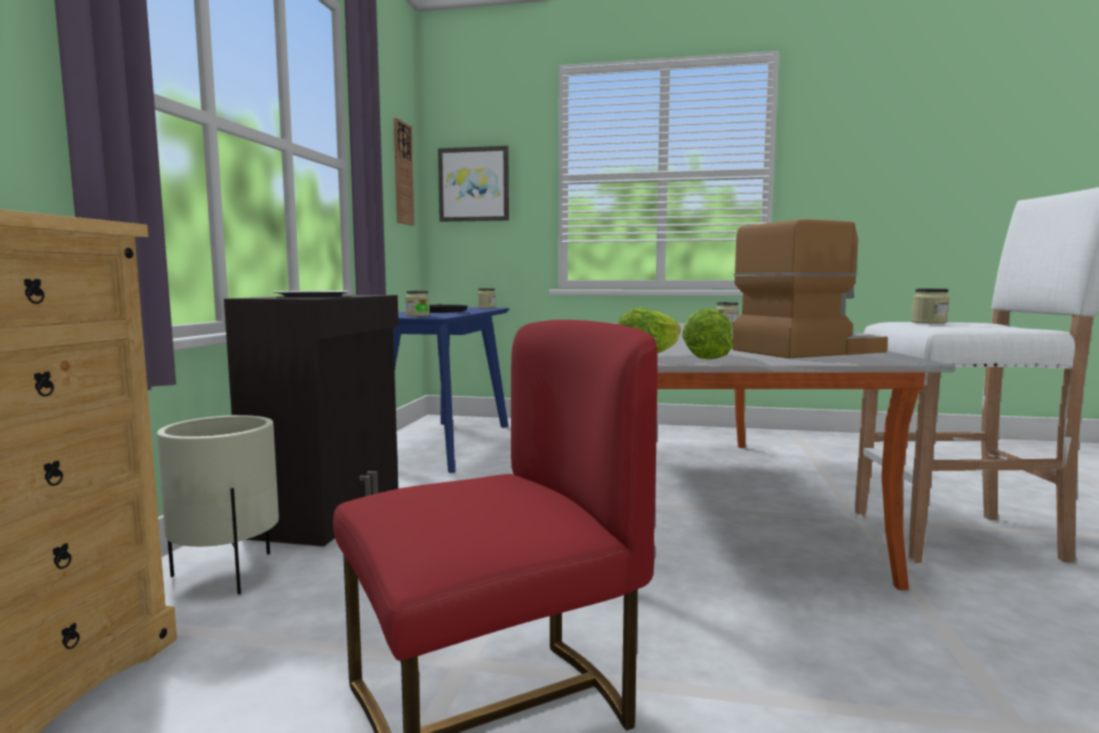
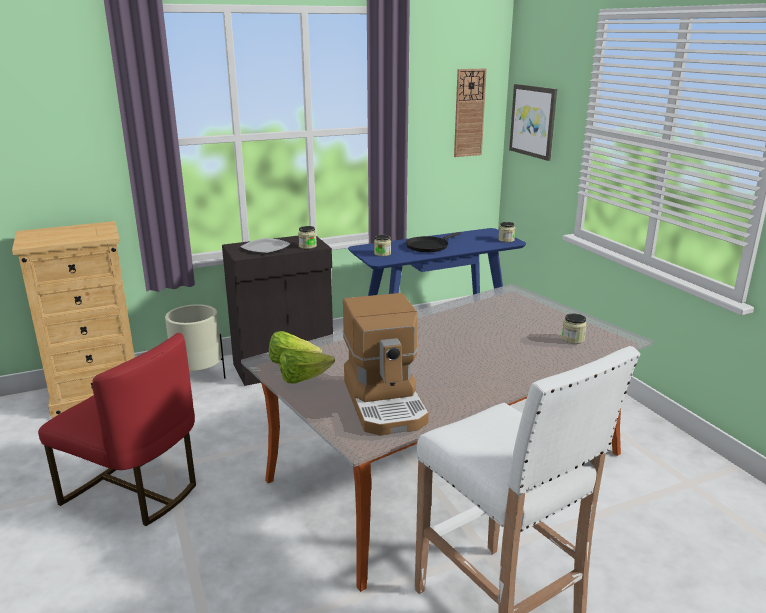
camera: 55 degrees right, 15 degrees up
(808, 351) = (386, 402): coffee machine -> coffee machine turned 45 degrees clockwise
(929, 322) = (510, 425): jar -> jar (307, 246)

